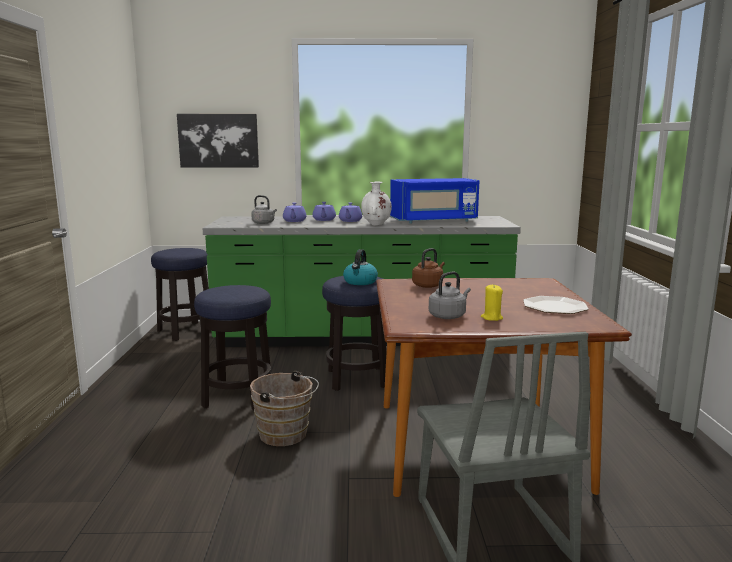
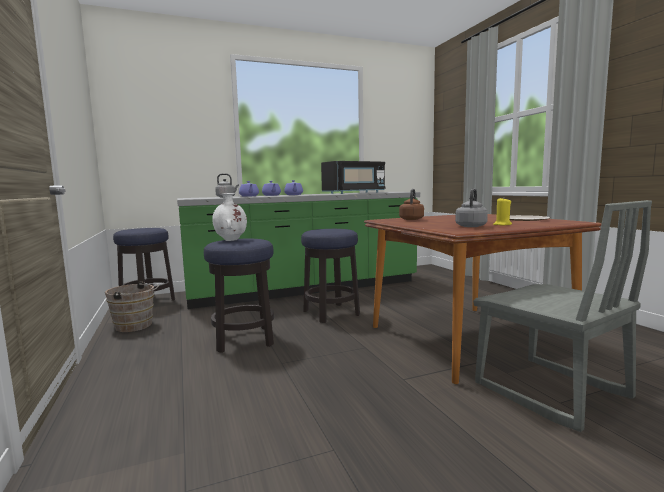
camera: 20 degrees left, 5 degrees down
(218, 140) = (169, 135): picture -> none
(286, 435) = (317, 359): brown bucket -> brown bucket (136, 326)
(360, 282) = (335, 230): kettle -> none
(376, 225) = (319, 194): white vase -> white vase (231, 240)
(434, 221) = (355, 193): blue microwave -> black microwave

